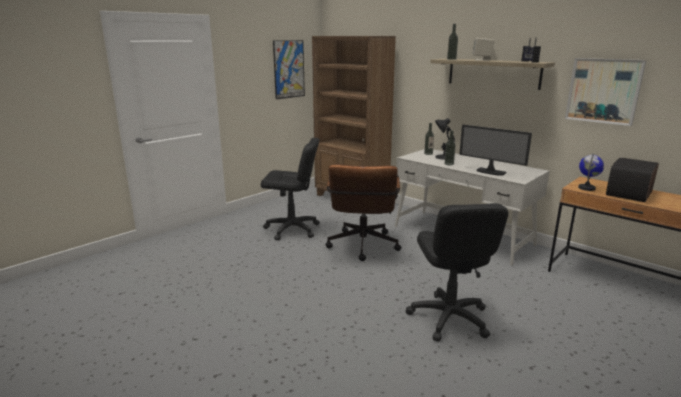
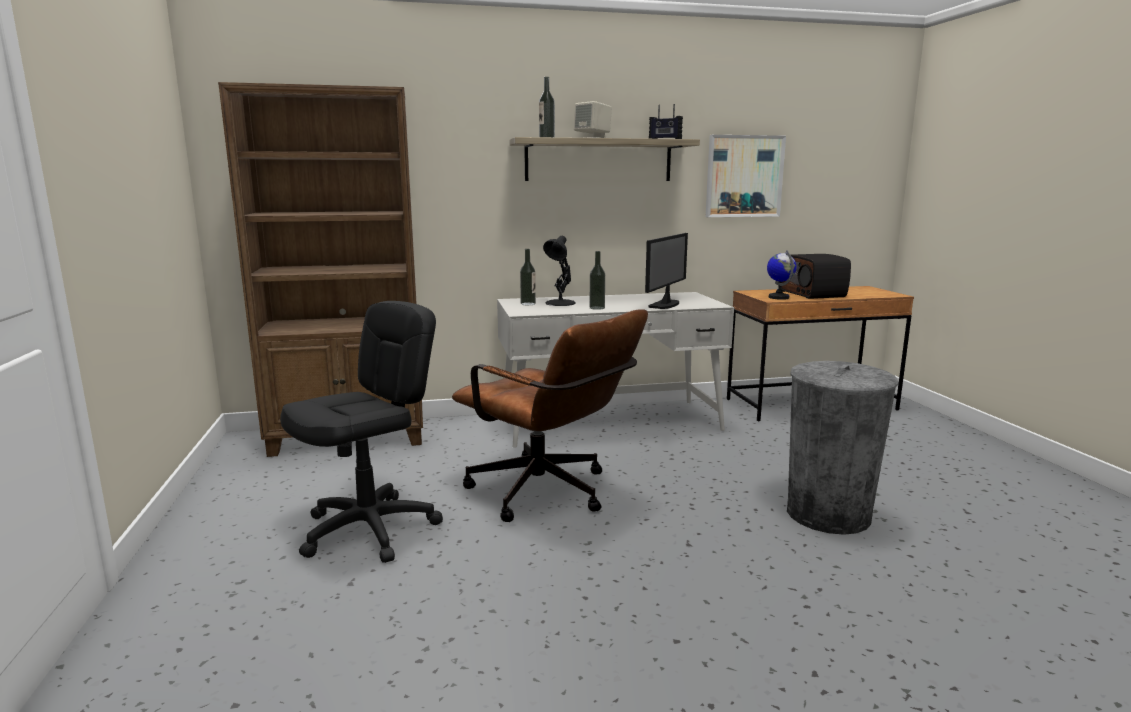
camera: 55 degrees left, 5 degrees down
(289, 69) = (153, 163): picture -> none
(449, 318) = (828, 514): black office chair -> grey trash can
(490, 172) = (665, 305): monitor -> monitor turned 45 degrees counterclockwise

